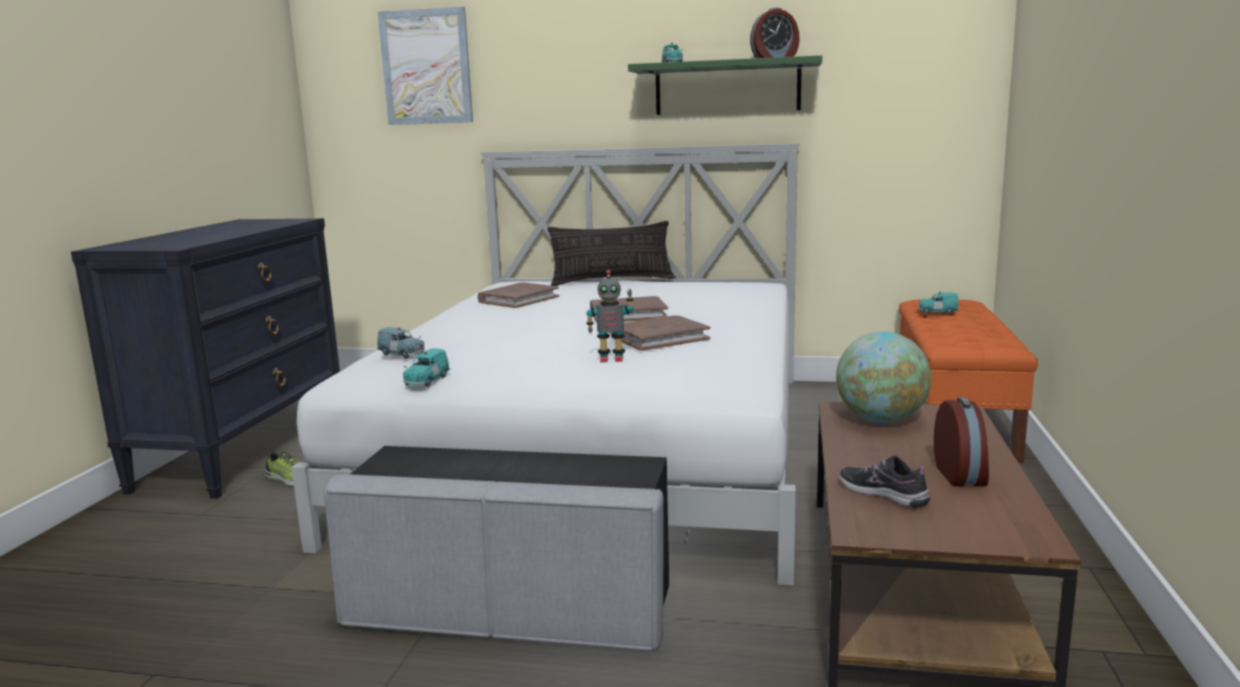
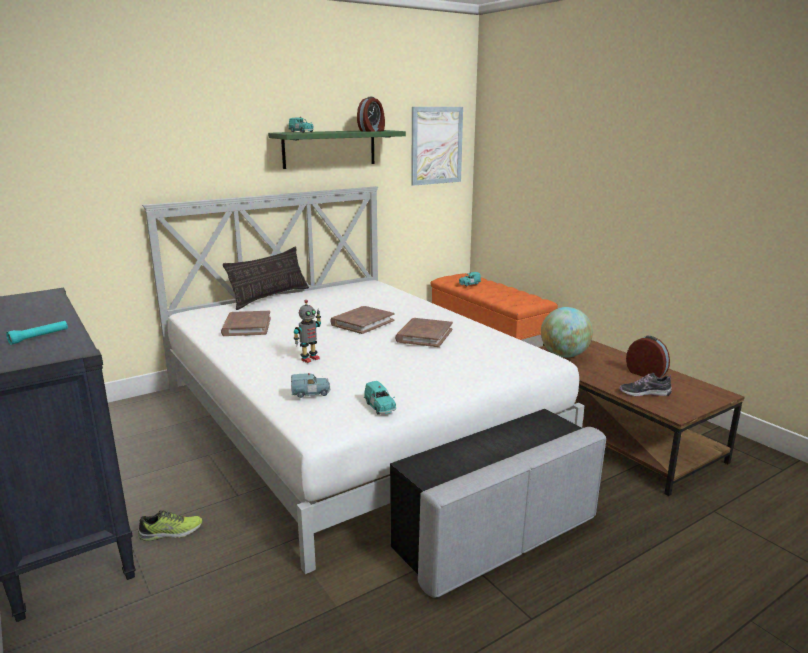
camera: 45 degrees left, 5 degrees up
(192, 239) = (39, 337): none -> turquoise flashlight
(426, 67) = (76, 128): picture -> picture (436, 145)
(611, 359) = (437, 357): toy robot -> toy robot (309, 359)

